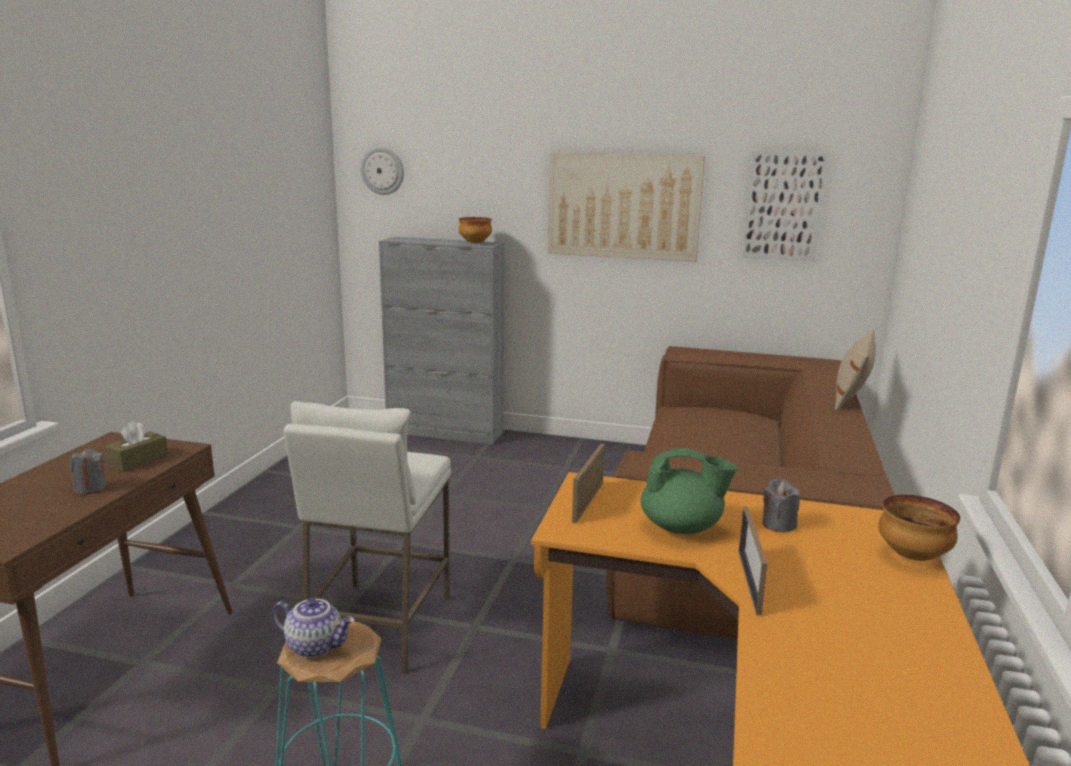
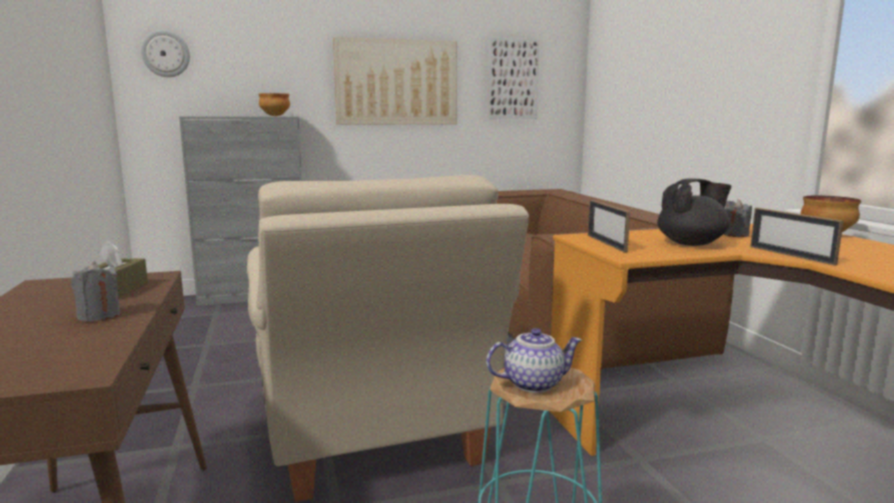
camera: 30 degrees left, 5 degrees down
(379, 626) = (372, 434): white stool -> beige armchair
(682, 527) = (692, 243): green teapot -> black teapot
(852, 394) = (601, 199): beige pillow -> none

